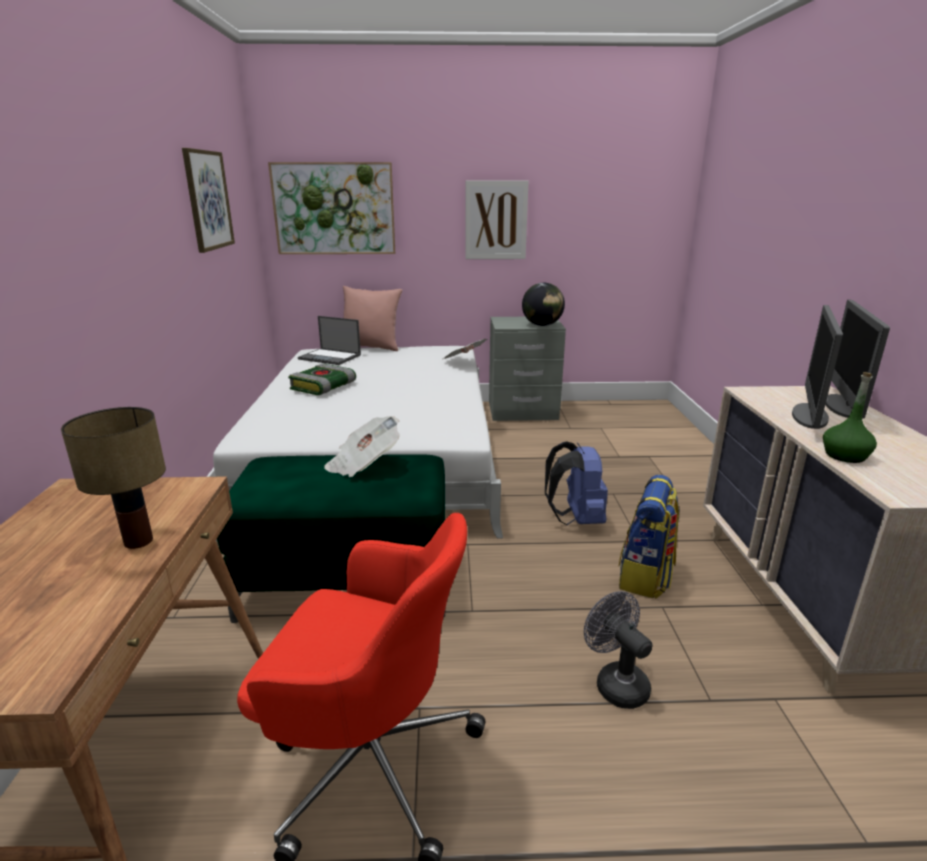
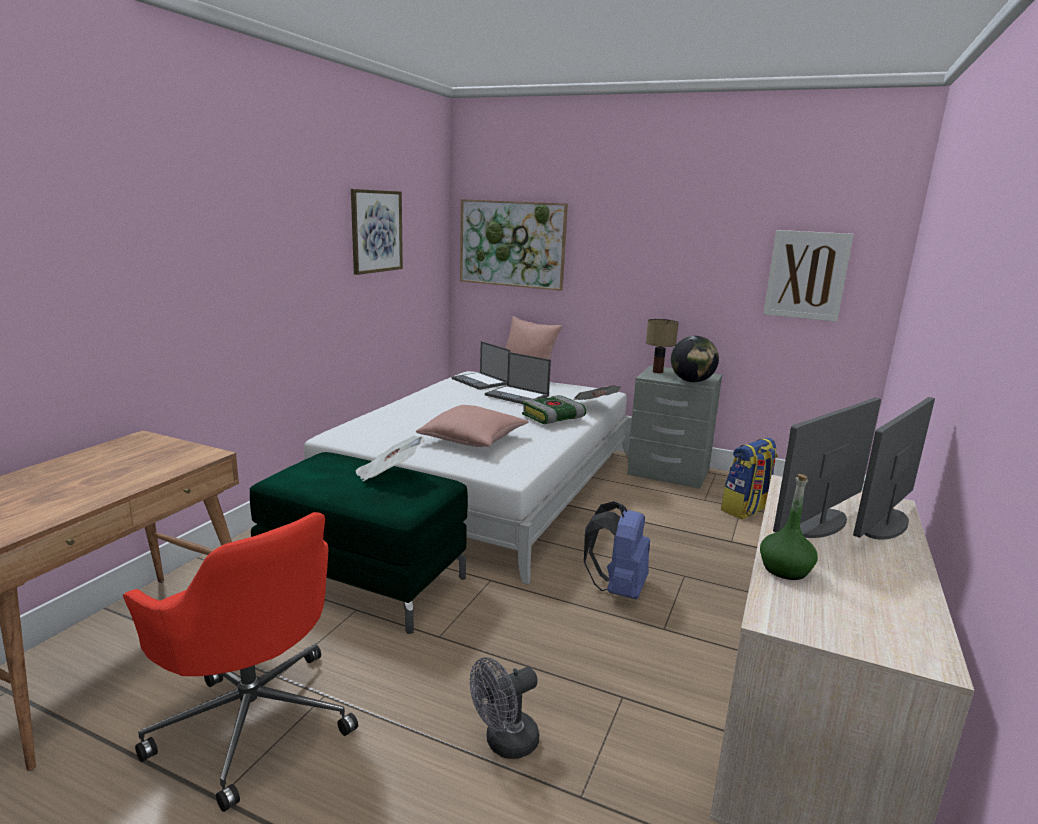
camera: 25 degrees right, 5 degrees down
(140, 541) = (131, 480): table lamp -> table lamp (658, 372)
(323, 387) = (441, 406): book -> book (553, 417)
(385, 364) = (517, 396): none -> laptop
(392, 413) = (473, 440): none -> pink pillow
(496, 220) = (665, 266): picture -> picture (806, 275)
(616, 682) = (504, 743): grey fan -> grey fan turned 120 degrees counterclockwise
(645, 577) = (634, 664): backpack -> backpack (746, 510)

